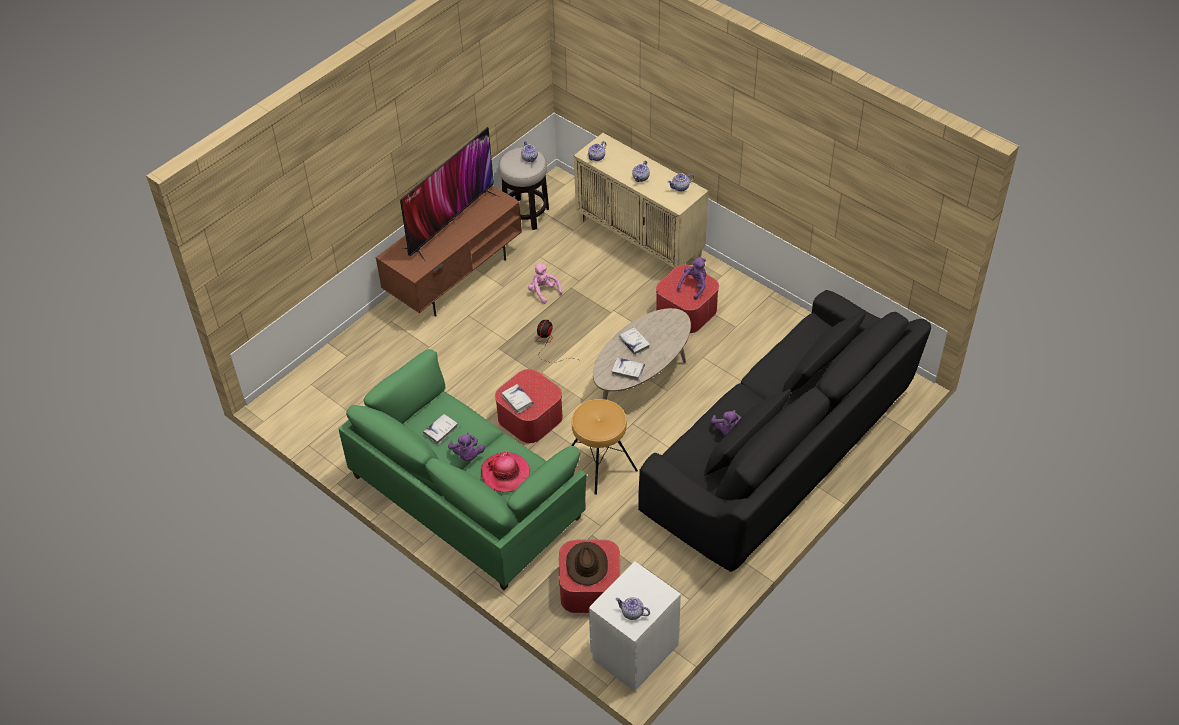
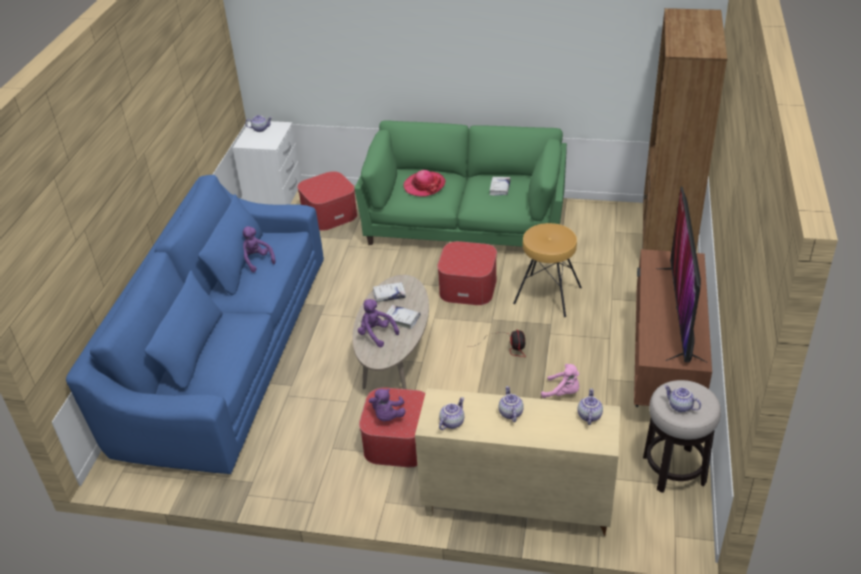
camera: 150 degrees right, 10 degrees down
(316, 382) = (666, 238): none -> brown bookcase
(467, 455) = (465, 186): purple plush toy -> purple plush toy (376, 334)
(517, 401) = (471, 250): white book -> none
(586, 564) = (328, 186): brown hat -> none
(600, 464) = (380, 280): brown stool -> brown stool (547, 295)
(781, 452) = (224, 352): black sofa -> blue sofa

